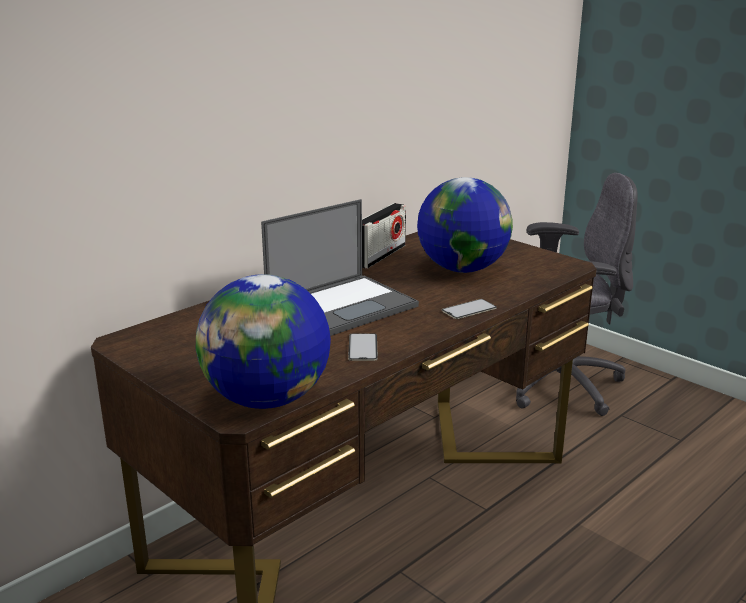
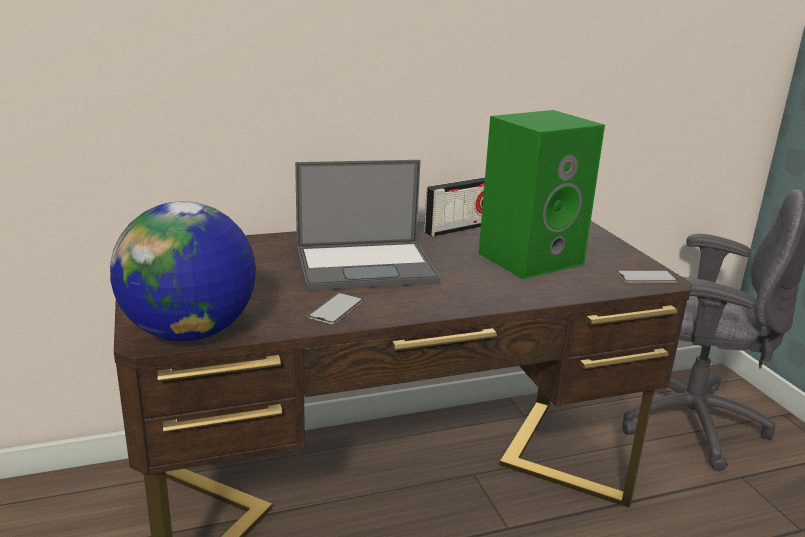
camera: 25 degrees right, 0 degrees up
(462, 269) = (531, 258): globe -> green speaker
(469, 309) = (488, 299): phone -> phone (646, 277)

